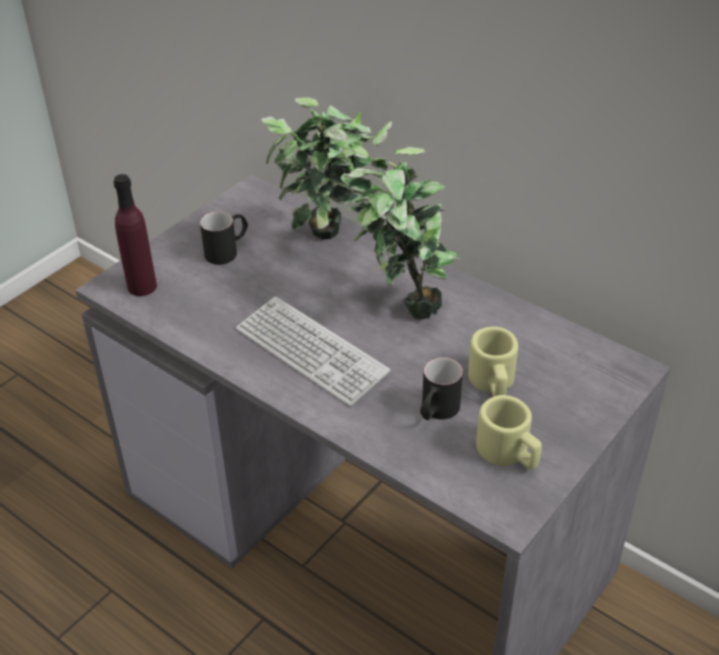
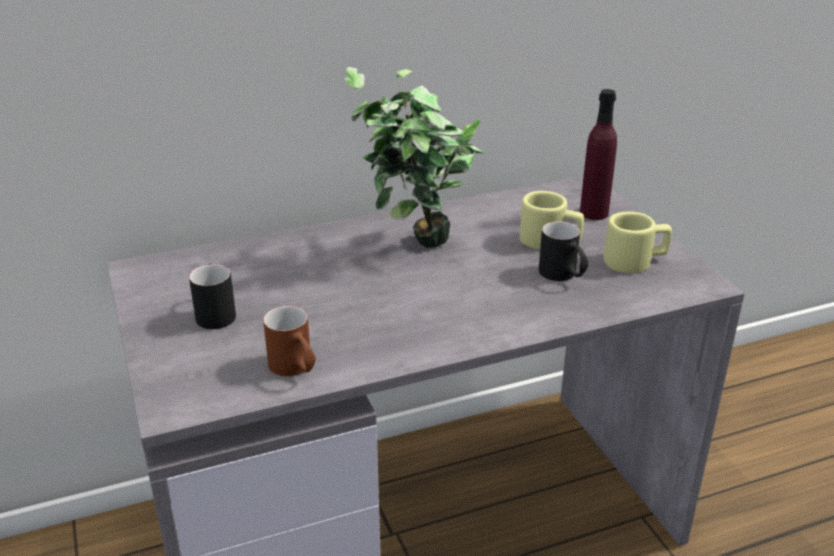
camera: 60 degrees left, 10 degrees down
(142, 286) = (202, 384): purple bottle -> purple bottle (594, 213)
(187, 319) = (295, 369): none -> brown mug
(311, 352) = (426, 311): keyboard -> none
(326, 245) = (282, 257): potted plant -> none

